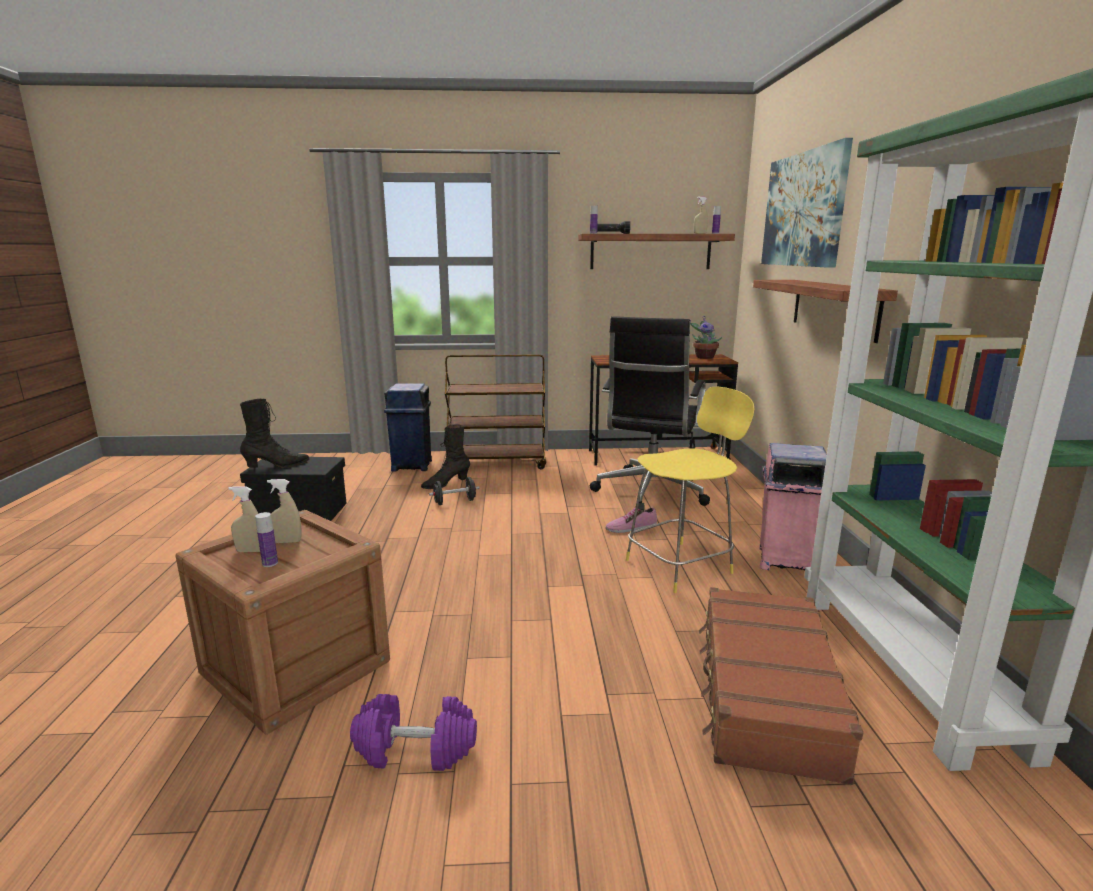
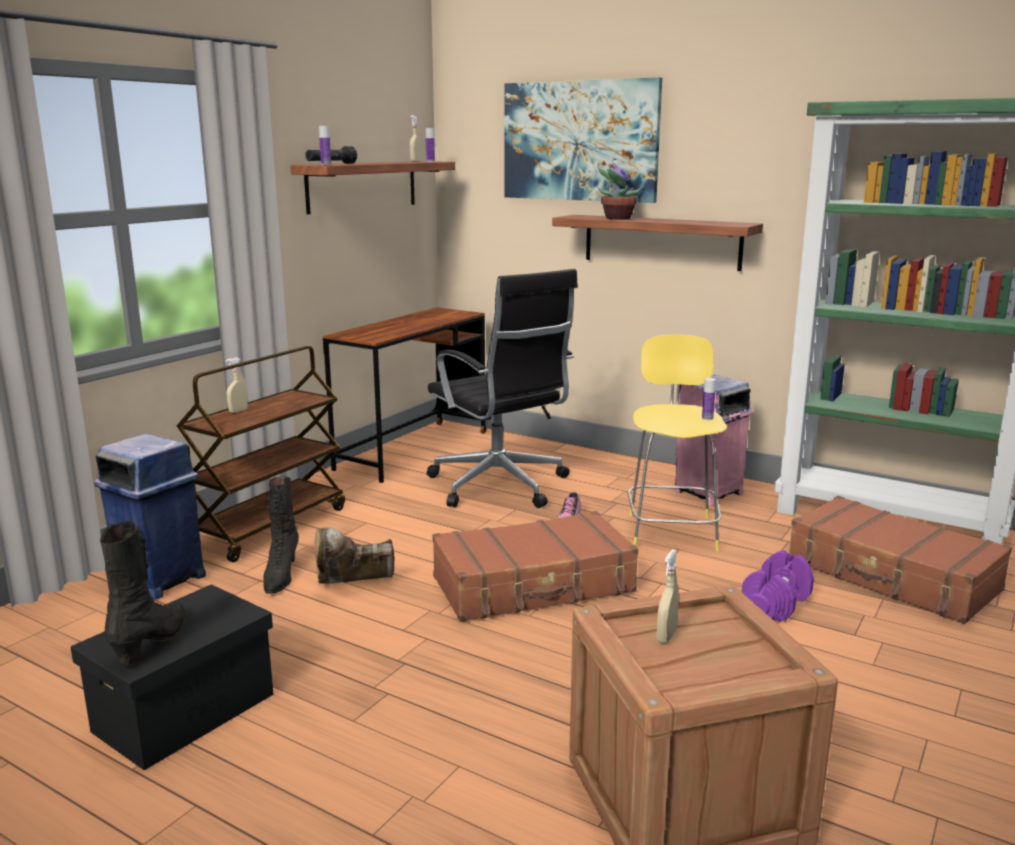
camera: 55 degrees left, 0 degrees up
(250, 551) = (675, 663): beige spray bottle -> beige spray bottle (238, 411)
(270, 563) = (727, 655): bottle -> bottle (707, 418)
(415, 750) = (888, 752): purple dumbbell -> purple dumbbell (776, 604)
(455, 502) = (353, 587): black dumbbell -> brown boot
(519, 545) = (534, 585): none -> brown suitcase
(703, 357) = (437, 314): potted plant -> potted plant (616, 218)

